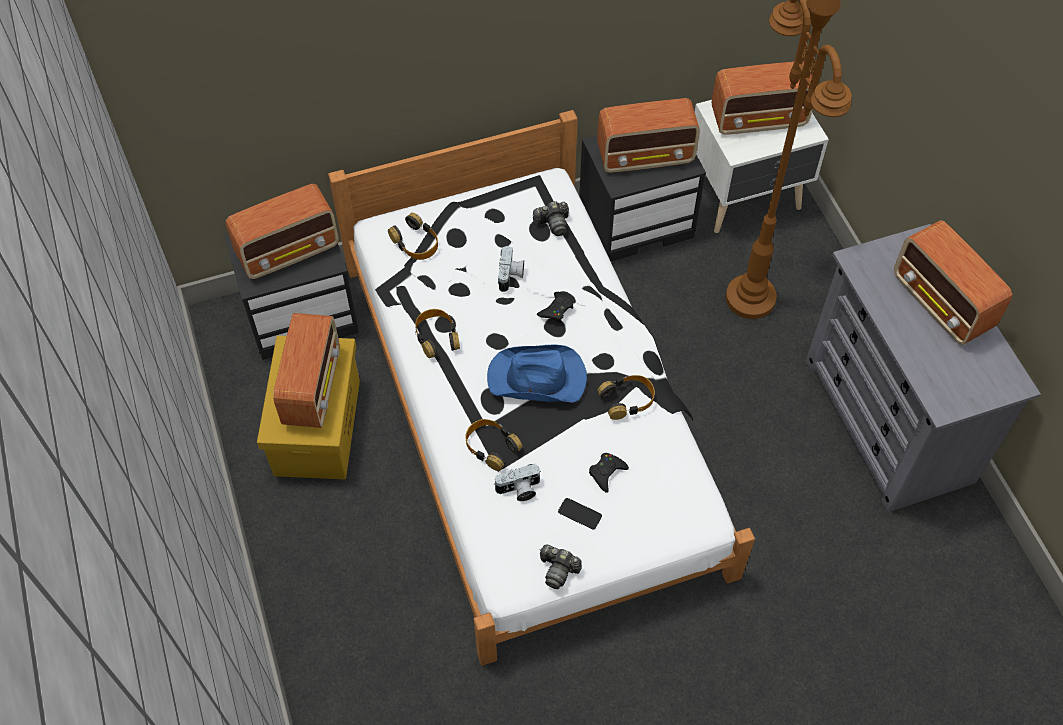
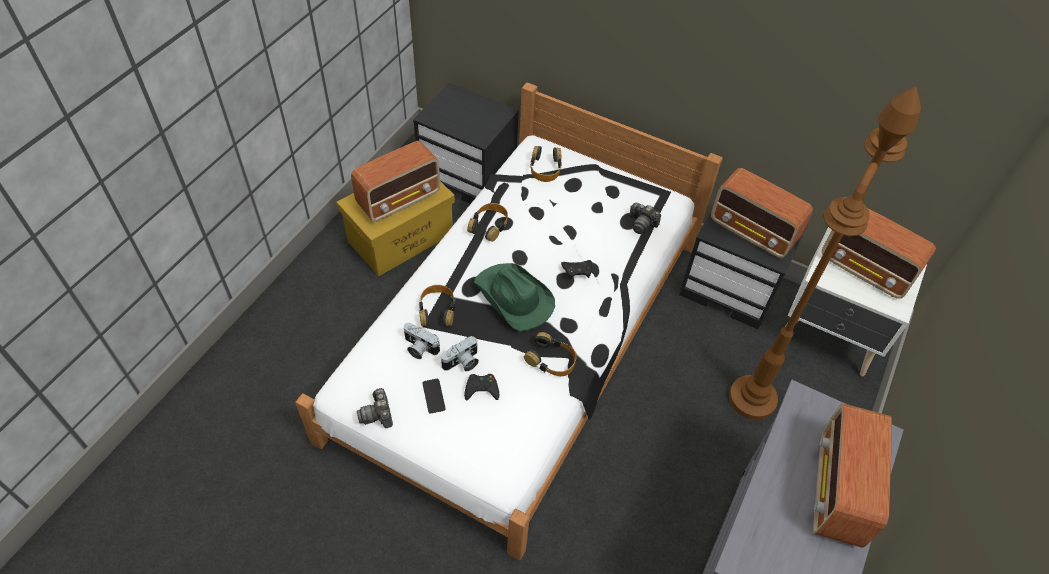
camera: 45 degrees right, 5 degrees down
(289, 251) = (469, 116): radio -> none
(511, 276) = (576, 229): camera -> camera (462, 363)
(538, 379) = (514, 298): blue hat -> green hat

